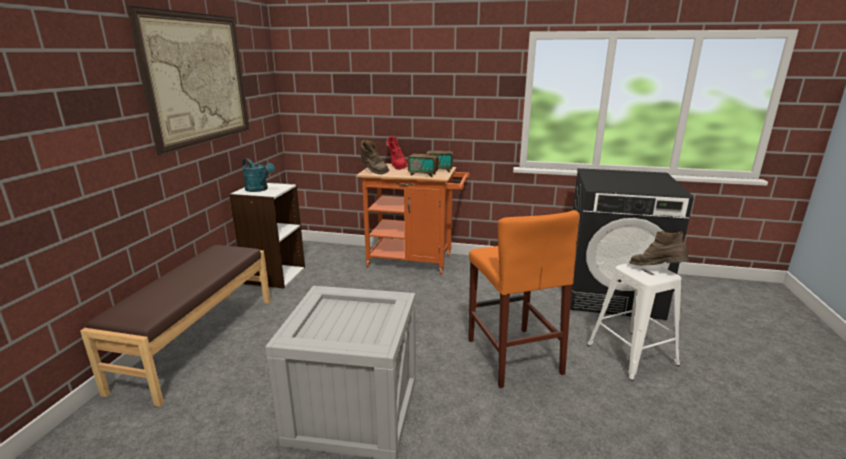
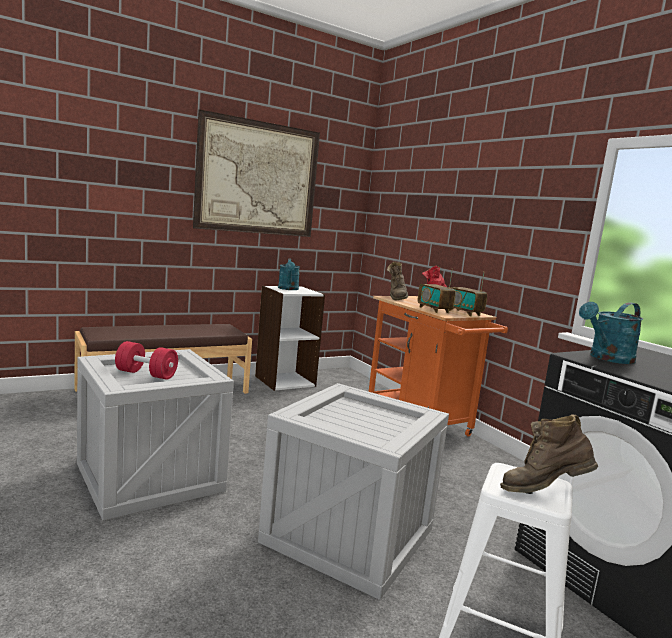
camera: 45 degrees right, 10 degrees down
(346, 325) = (146, 374): none -> red dumbbell
(513, 356) = (346, 536): orange stool -> crate
(603, 183) = (607, 358): none -> turquoise watering can
(656, 270) = (543, 492): brown boot -> brown boot turned 90 degrees counterclockwise

